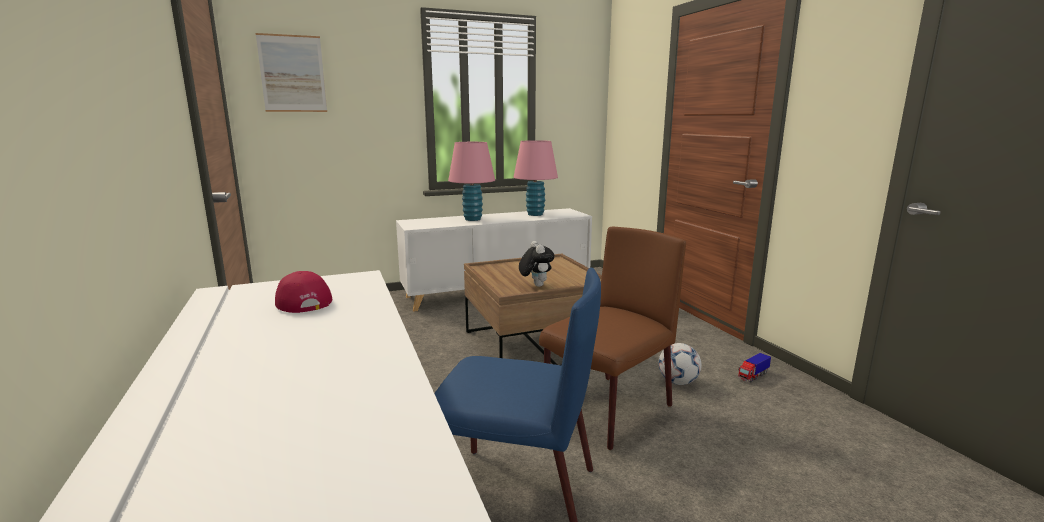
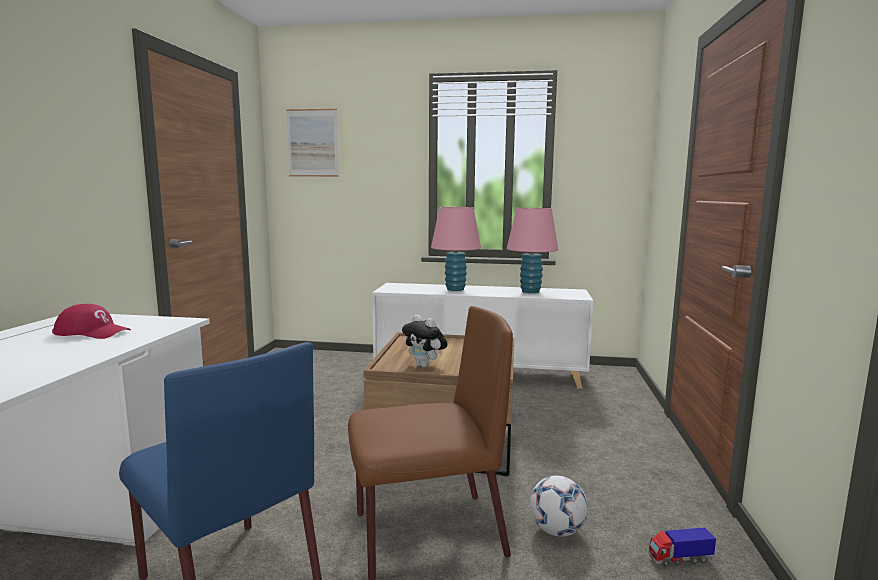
camera: 30 degrees right, 5 degrees down
(301, 301) = (93, 332): red cap -> red cap turned 105 degrees clockwise
(535, 285) = (425, 365): plush toy -> plush toy turned 120 degrees clockwise

